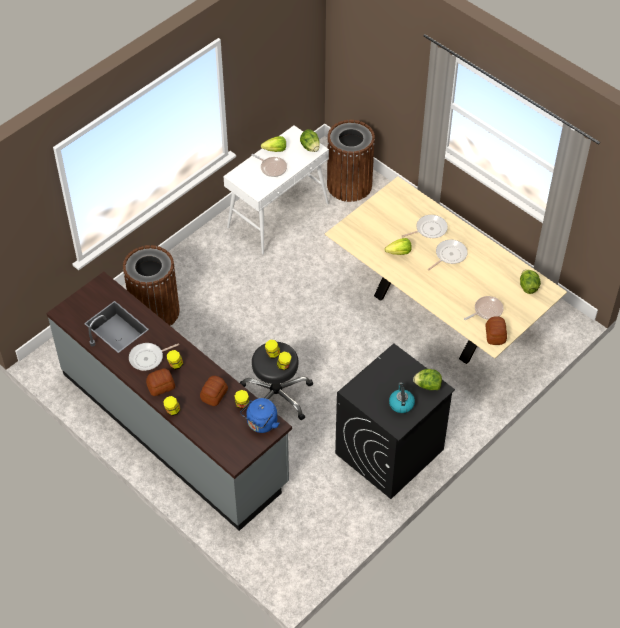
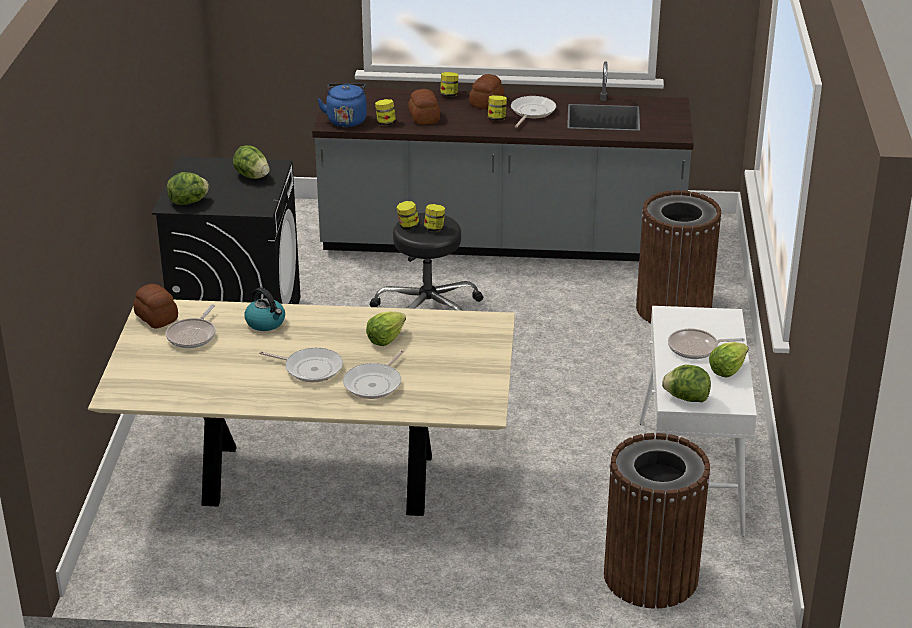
camera: 140 degrees right, 20 degrees down
(401, 404) = (205, 178): kettle -> kettle (266, 323)
(449, 255) = (310, 368): frying pan -> frying pan turned 75 degrees counterclockwise
(528, 287) = (154, 386): lettuce -> lettuce (252, 176)

